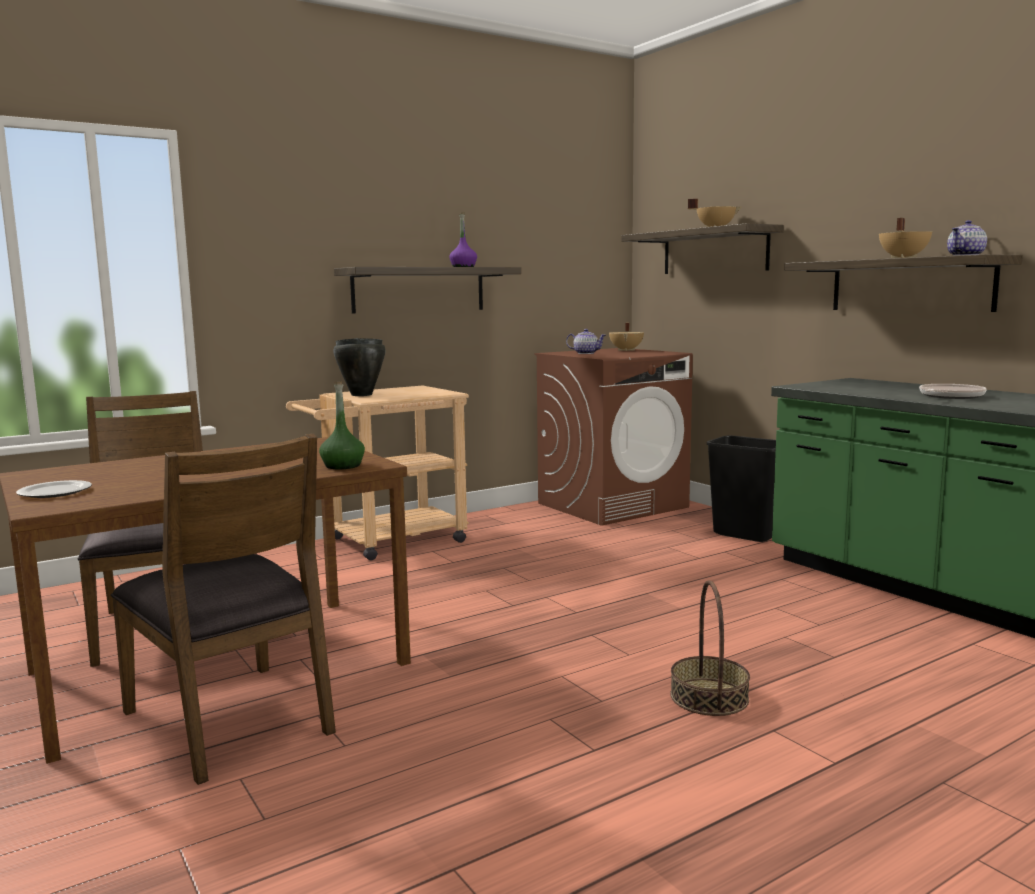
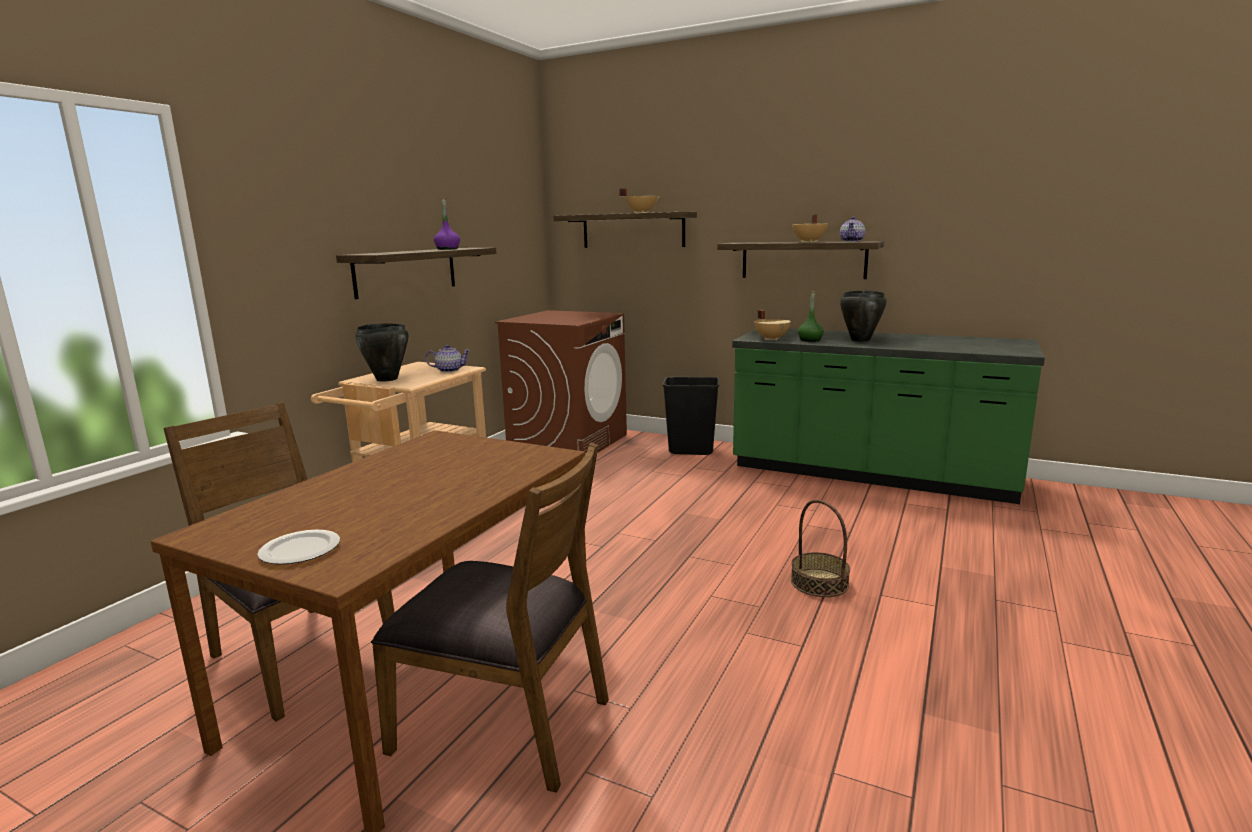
camera: 30 degrees left, 5 degrees up
(342, 466) = (531, 461): green bottle -> green bottle (810, 340)
(585, 353) = (541, 319): teapot -> teapot (449, 370)
(627, 350) = (564, 313): beige cooking pot -> beige cooking pot (772, 339)
(949, 396) = (860, 340): frying pan -> black cooking pot

